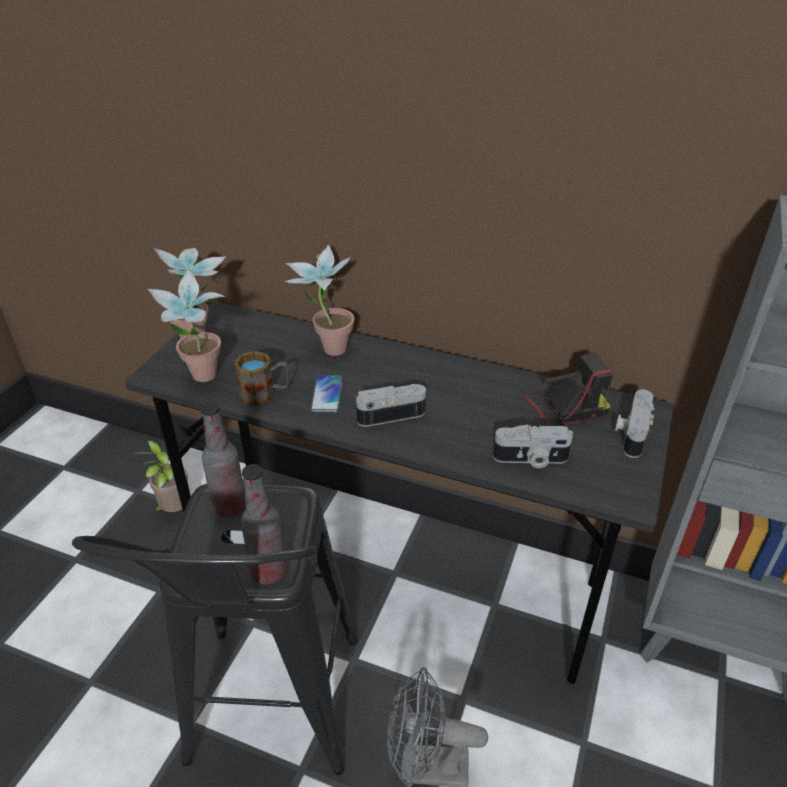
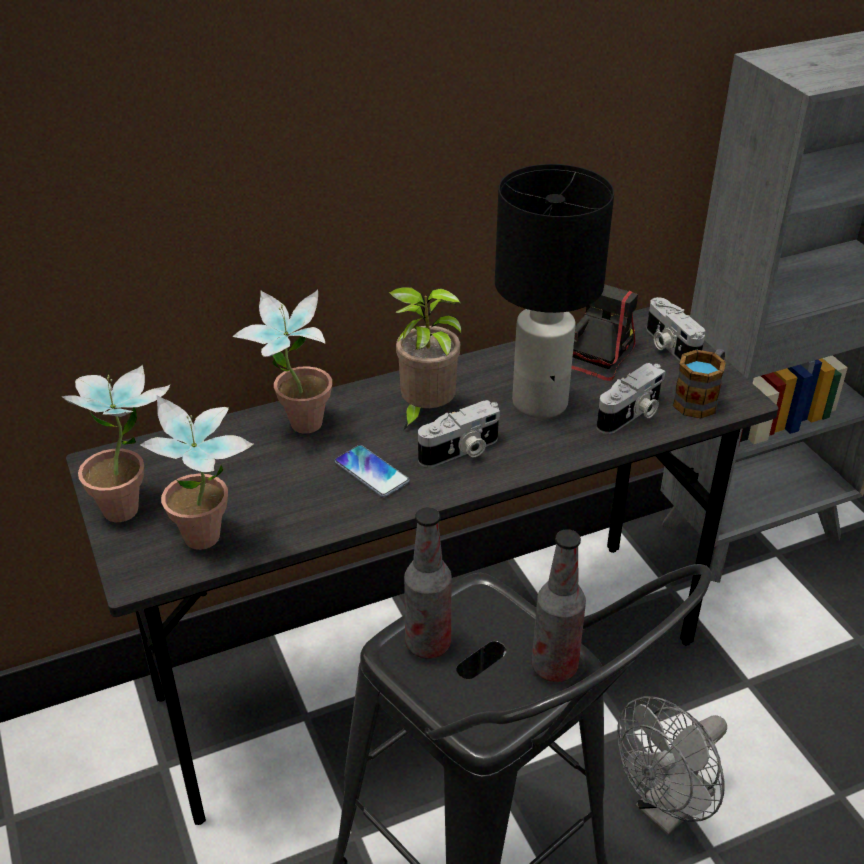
camera: 45 degrees left, 0 degrees up
(174, 510) = (96, 800): potted plant -> potted plant (425, 413)
(265, 393) = (305, 512): mug -> mug (700, 399)
(390, 414) = (461, 452): camera -> camera turned 150 degrees counterclockwise
(482, 414) = (539, 402): none -> black table lamp

